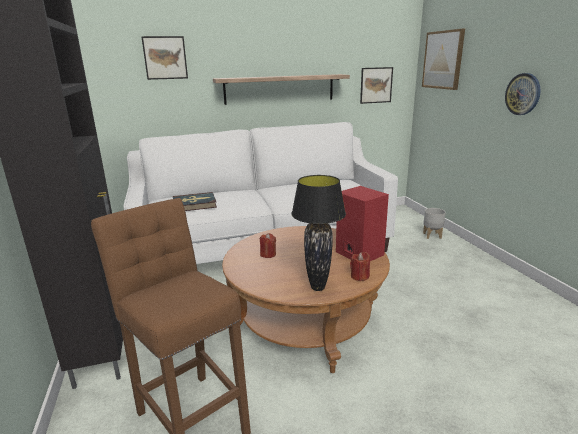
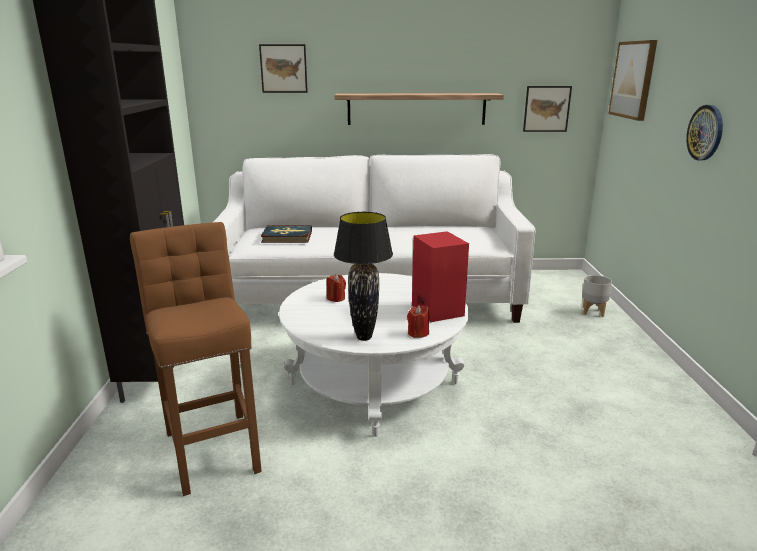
camera: 15 degrees right, 0 degrees up
(305, 322) = (374, 383): brown coffee table -> white coffee table

